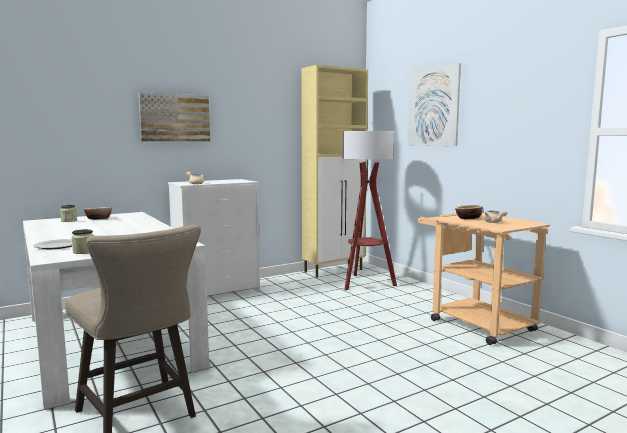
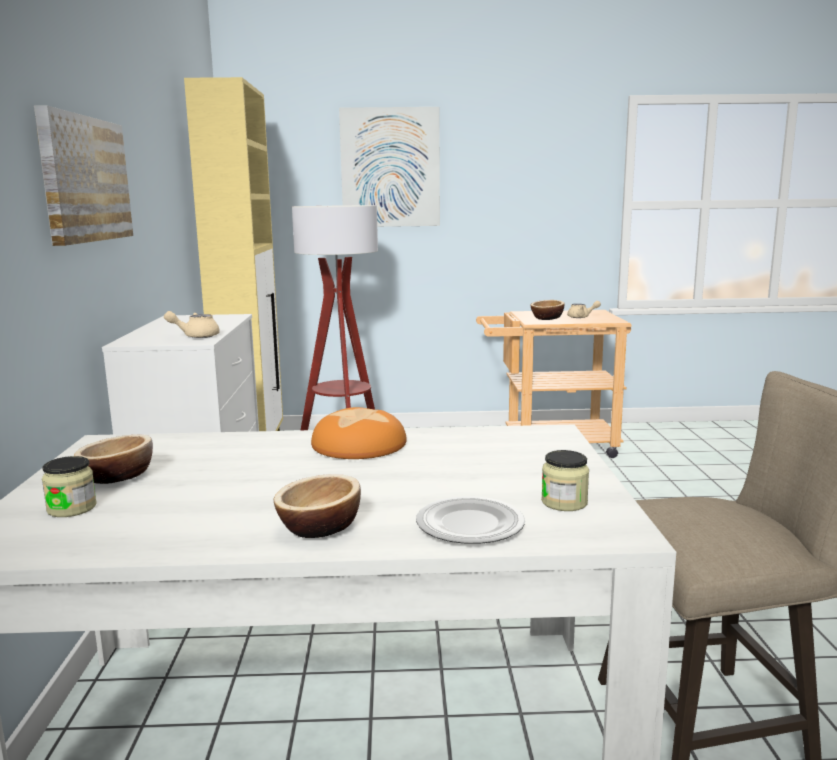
camera: 60 degrees left, 5 degrees up
(54, 236) = (319, 527): none -> bowl
(147, 229) = (358, 445): none -> bread

